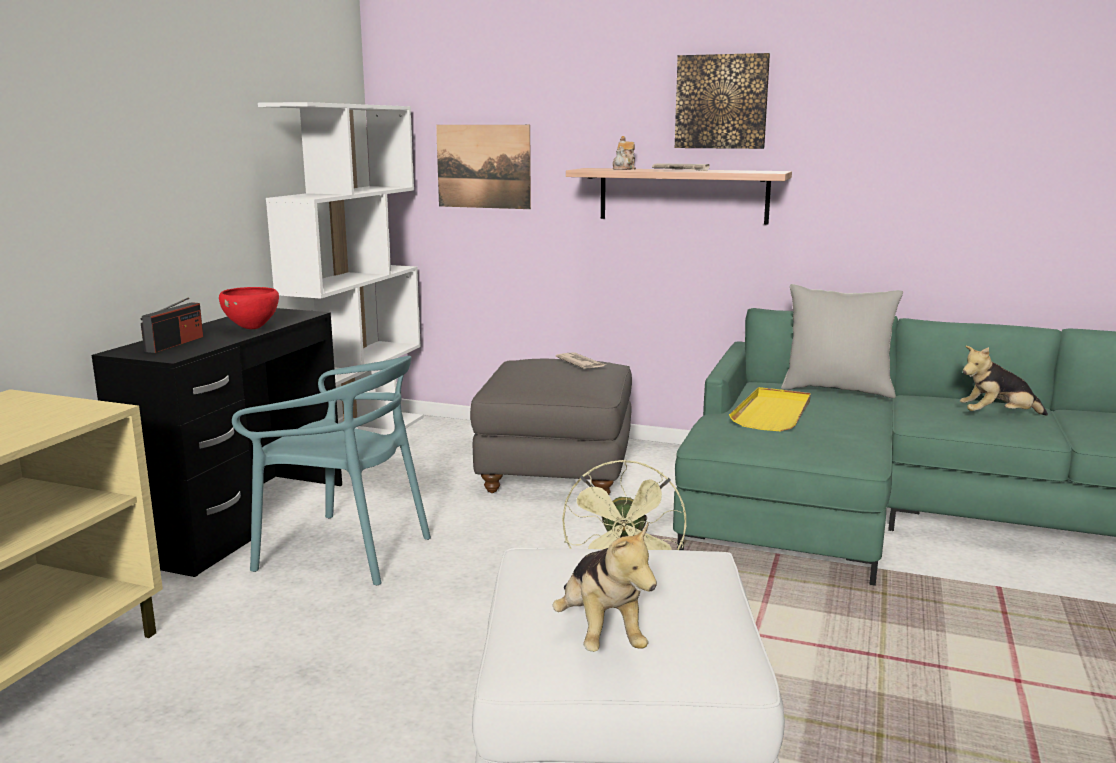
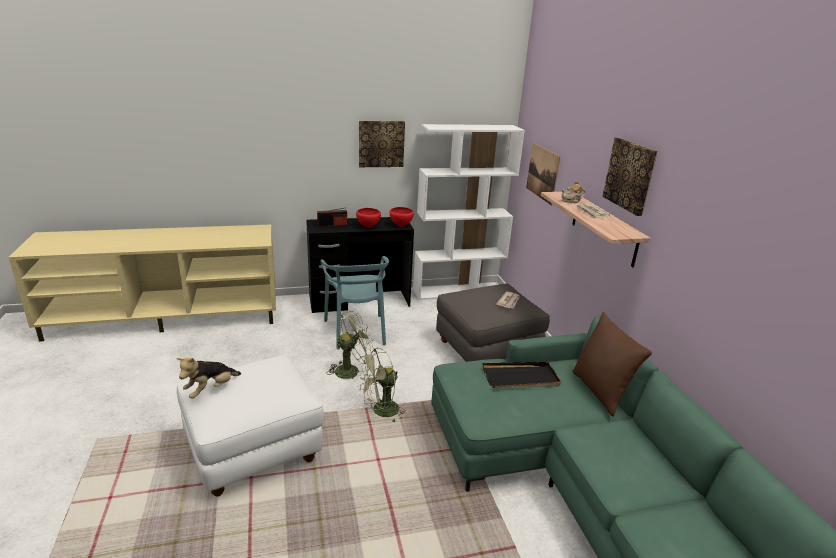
camera: 55 degrees right, 10 degrees up
(197, 148) = (381, 143): none -> picture
(298, 314) = (401, 226): none -> red bowl
(466, 590) = (351, 370): none -> green fan
(773, 413) = (521, 378): yellow tray -> black tray
(837, 390) = (600, 391): grey pillow -> brown pillow
(997, 416) = (636, 469): plush toy -> none

